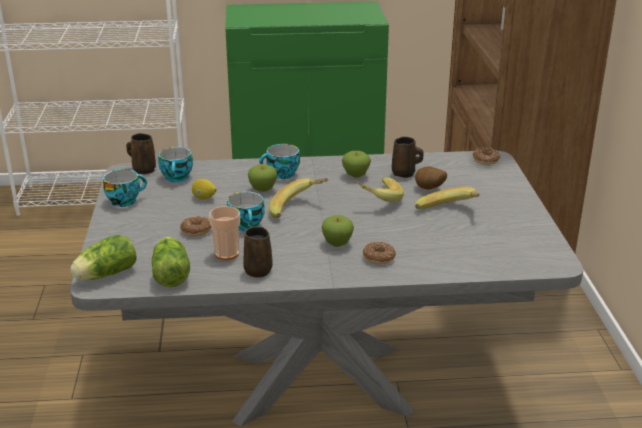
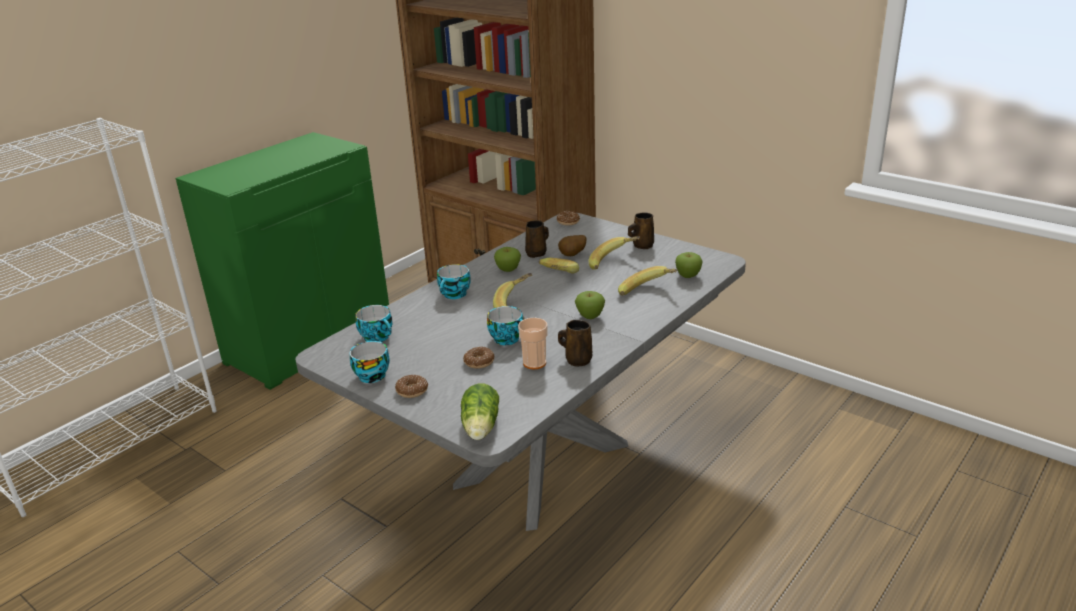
camera: 45 degrees left, 0 degrees up
(143, 169) = (333, 346): brown mug -> brown mug (642, 245)
(171, 273) = (526, 397): lettuce -> none
(204, 198) = (433, 339): lemon -> none
(263, 189) = (464, 311): apple -> apple (688, 276)
(378, 258) = (631, 310): donut -> donut (412, 391)
(423, 252) = (648, 293): none -> banana

